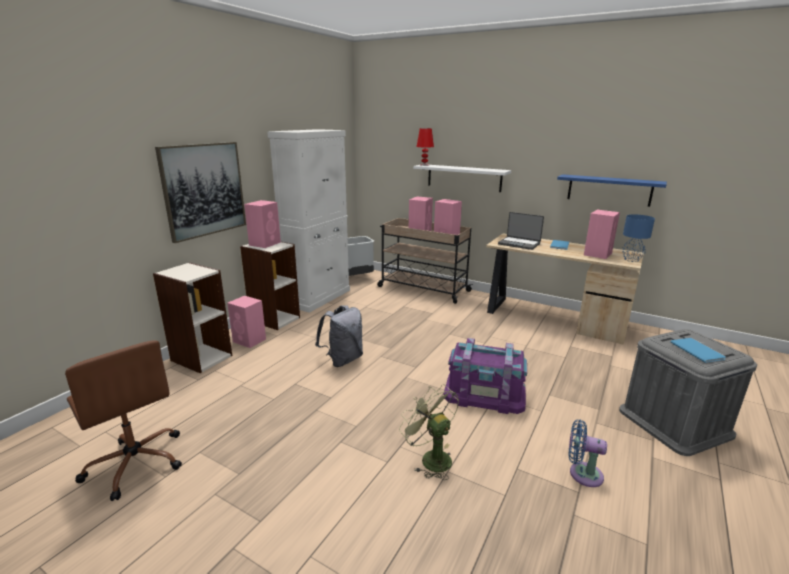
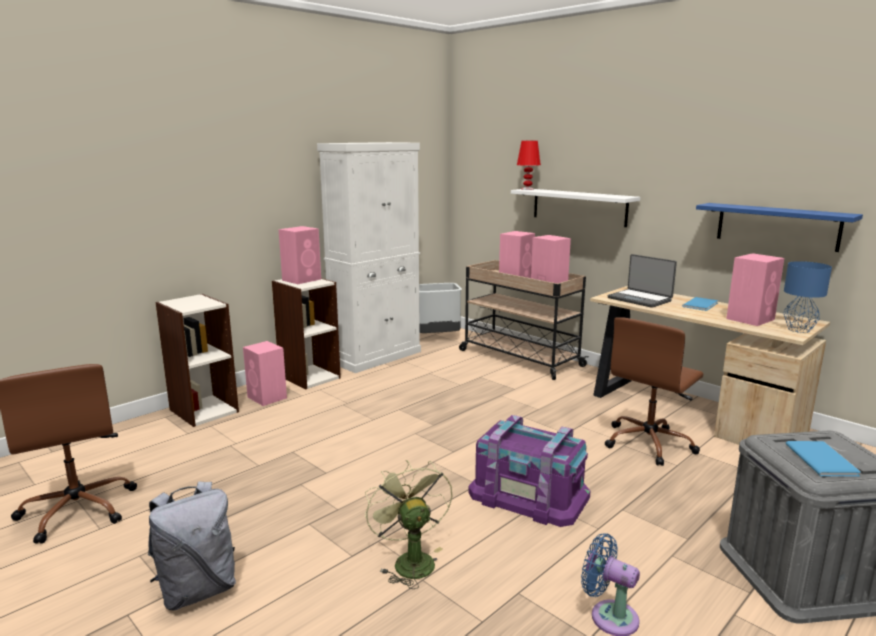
camera: 15 degrees right, 5 degrees down
(204, 190) = (228, 209): picture -> none
(343, 359) = (365, 431): grey backpack -> grey backpack (198, 590)
(540, 344) = (649, 443): none -> brown office chair

